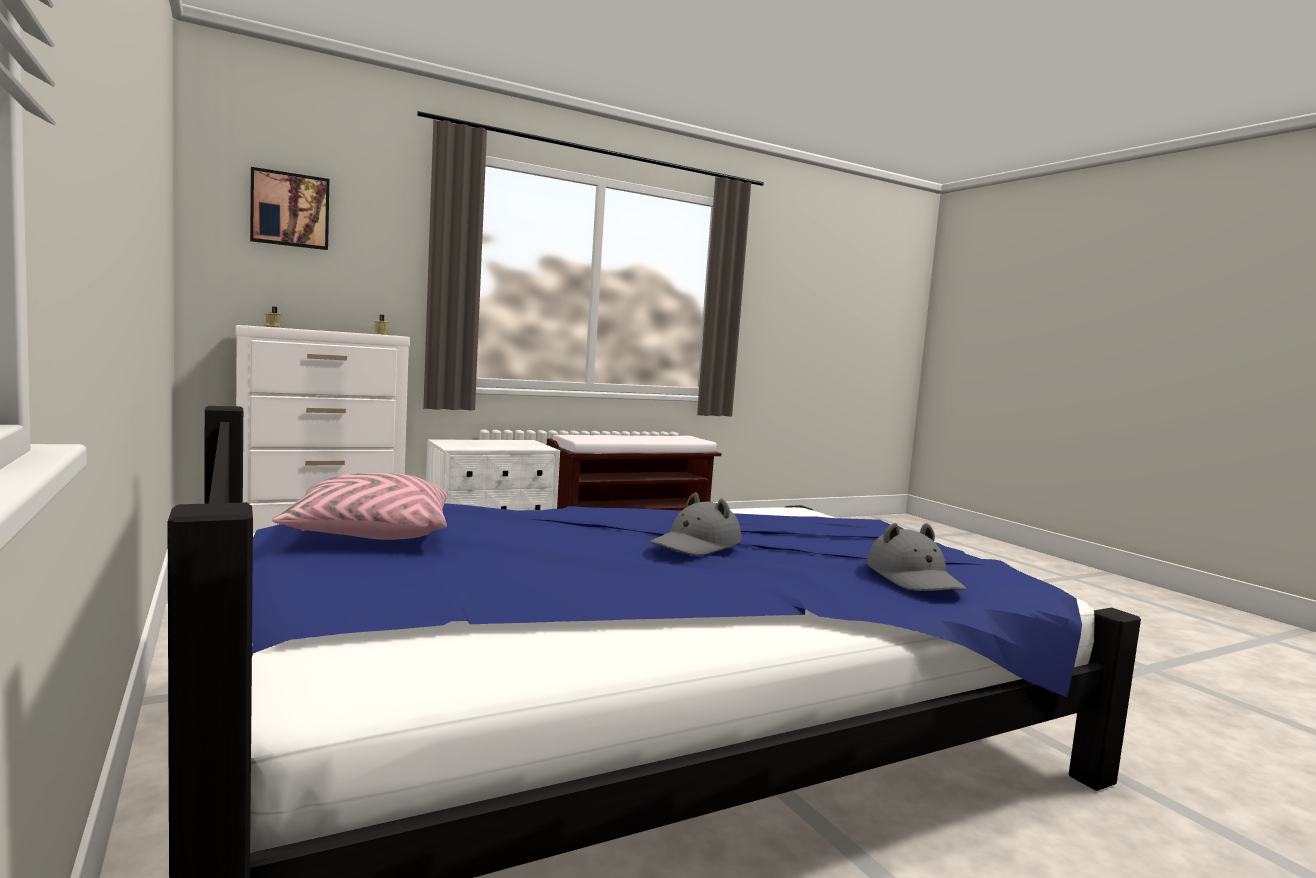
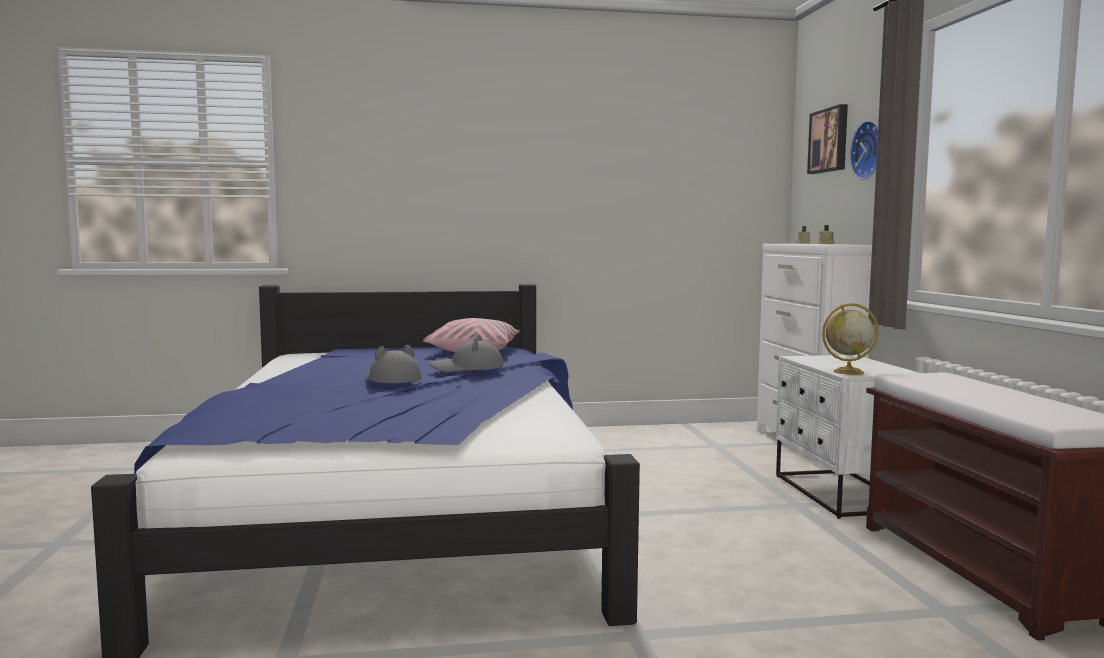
camera: 110 degrees right, 0 degrees up
(378, 241) = (870, 150): none -> wall clock
(534, 447) = (847, 372): none -> globe
(914, 578) = (254, 407): grey hat -> grey hat (467, 369)

